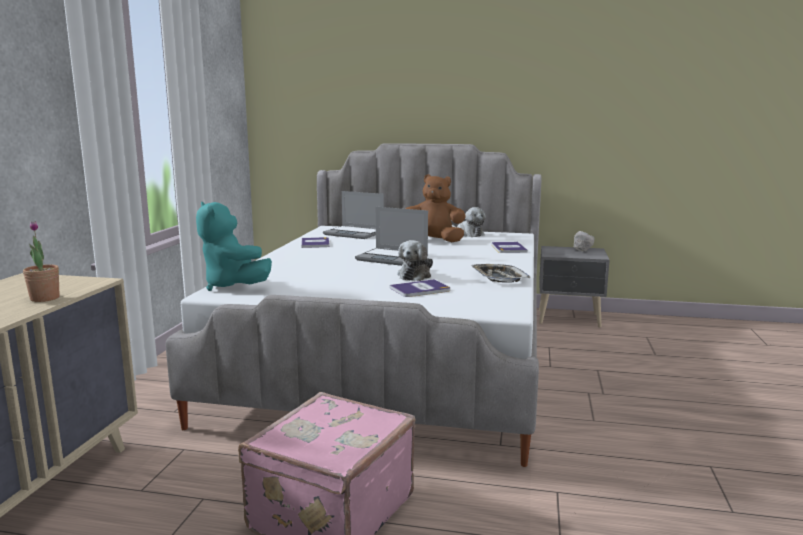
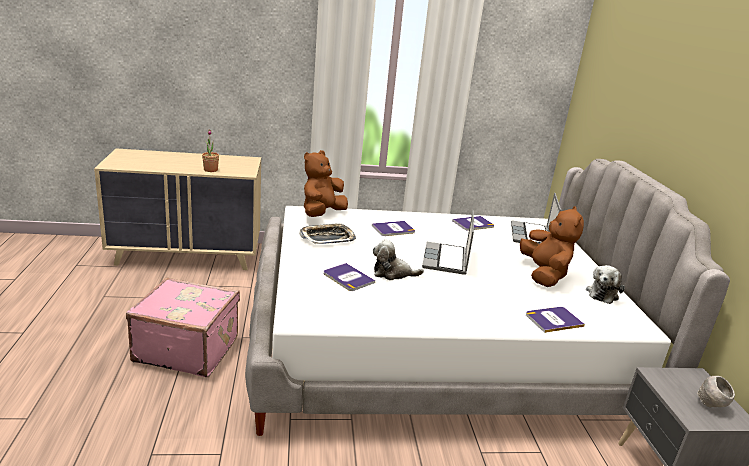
camera: 70 degrees right, 10 degrees up
(233, 286) = (322, 213): turquoise plush toy -> brown plush toy
(307, 266) = (393, 229): none -> book
(499, 278) = (411, 314): tray -> tray (327, 238)

